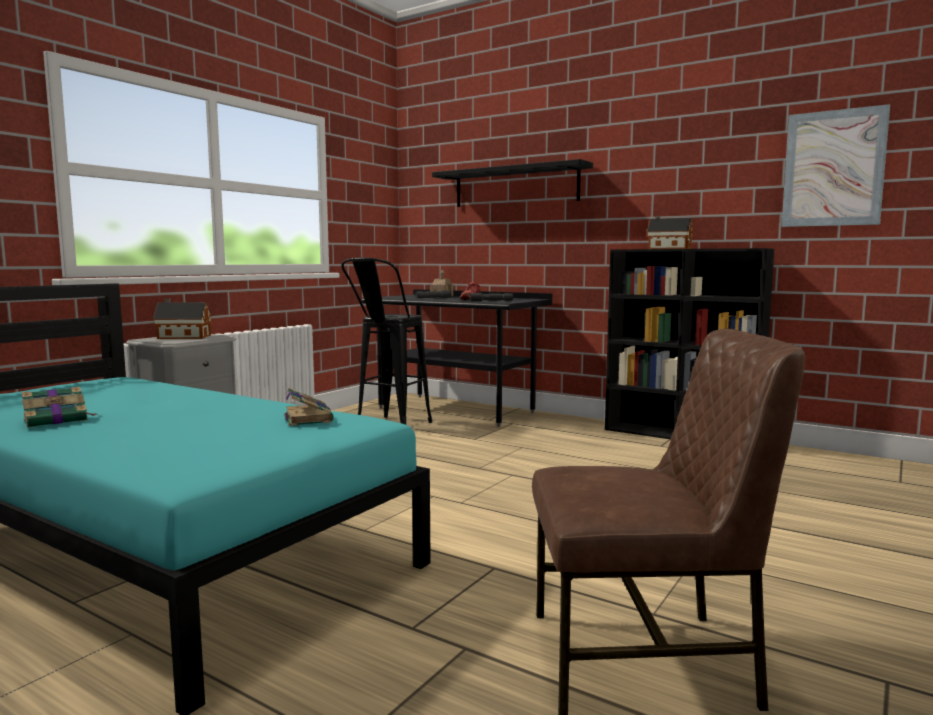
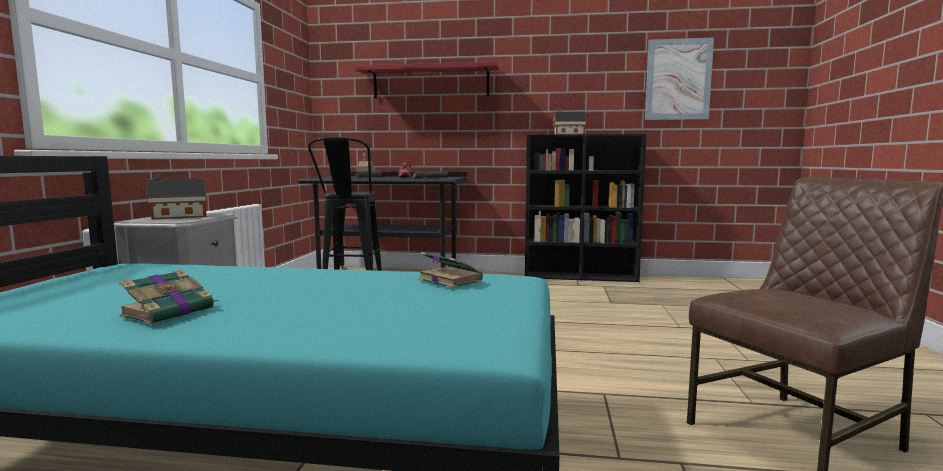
camera: 25 degrees left, 0 degrees up
(515, 186) = (430, 82): black shelf -> red shelf

